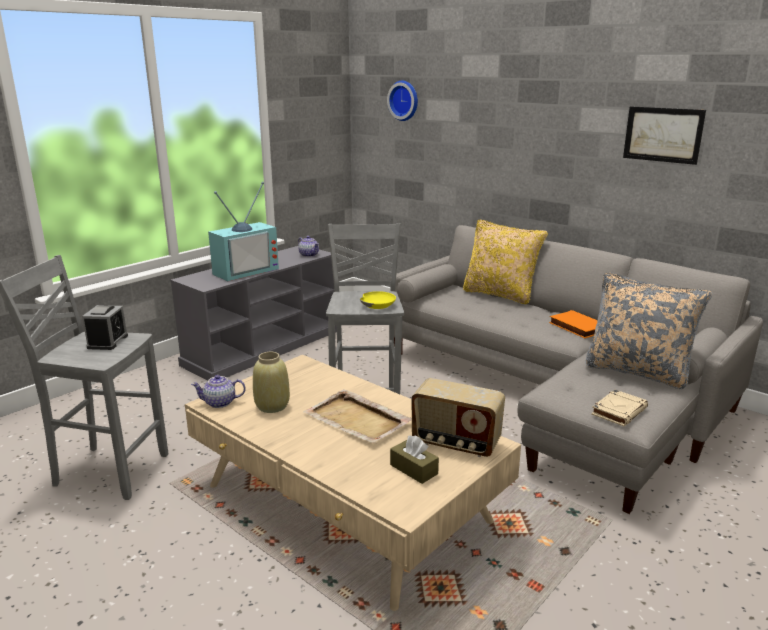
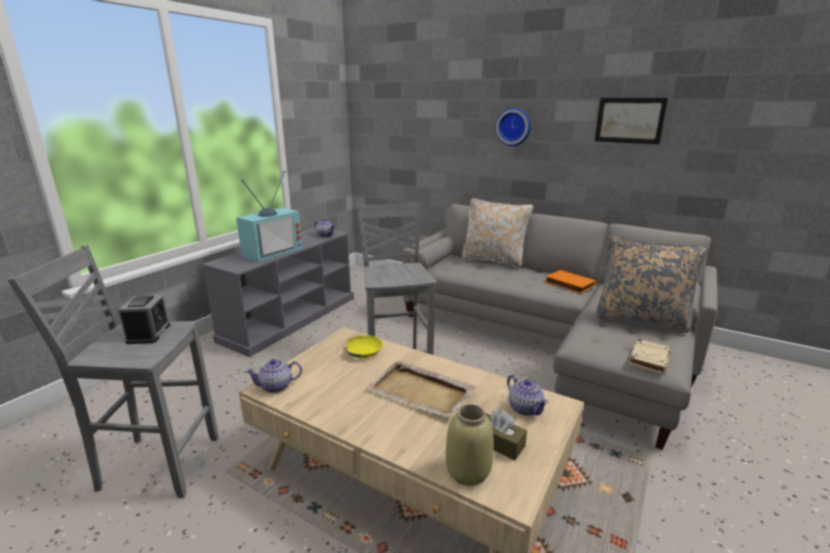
camera: 10 degrees left, 0 degrees up
(272, 406) = (331, 385): beige vase -> beige vase (467, 471)
(378, 305) = (410, 276): yellow bowl -> yellow bowl (364, 352)
(404, 100) = (397, 101): wall clock -> wall clock (514, 126)
(455, 443) = (525, 408): radio -> teapot
(500, 296) = (493, 261): yellow pillow -> white pillow

